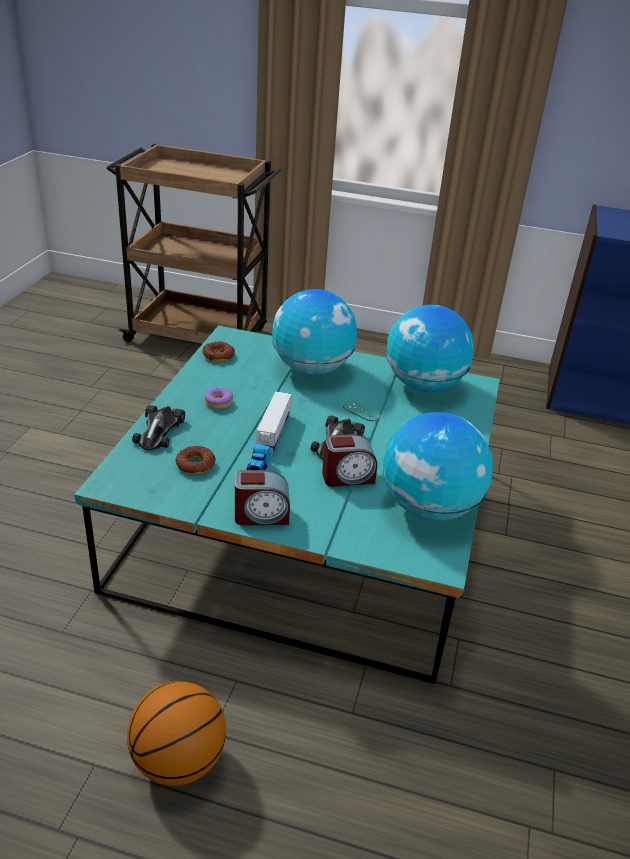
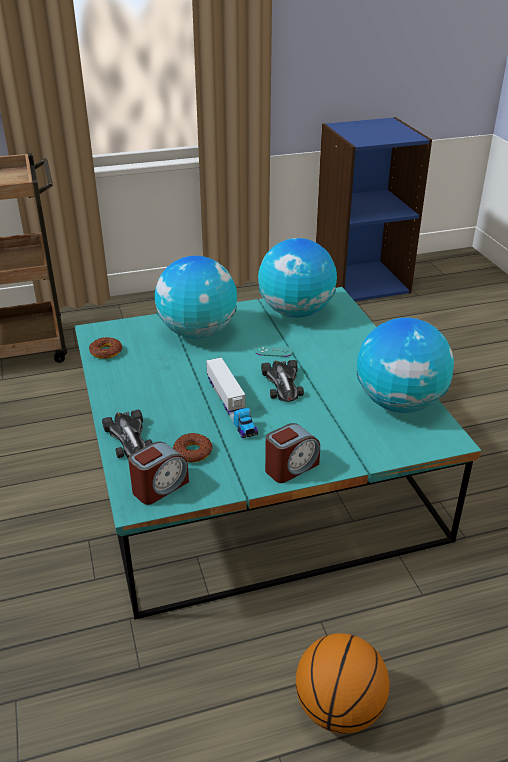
camera: 30 degrees left, 0 degrees up
(219, 402) = (152, 392): donut -> none
(347, 477) = (320, 407): alarm clock -> alarm clock (160, 487)

